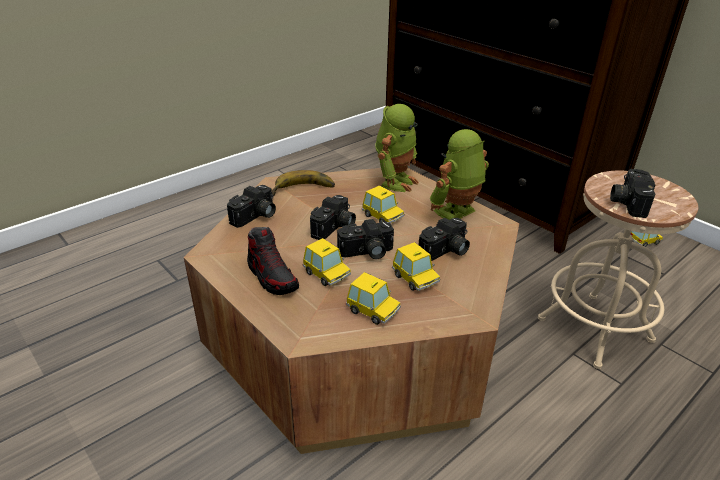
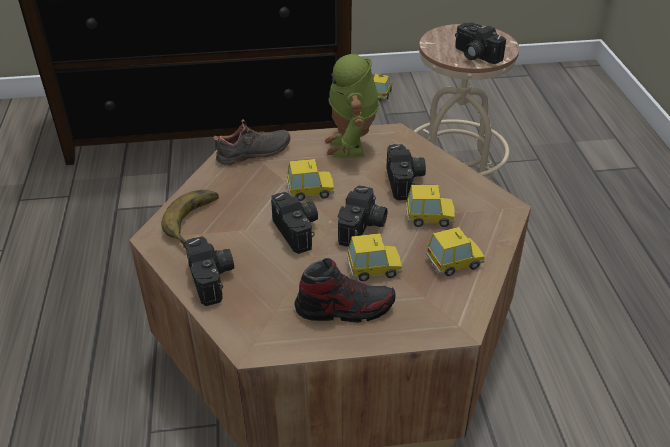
camera: 55 degrees left, 5 degrees up
(395, 181) = (254, 154): toy robot -> black shoe

